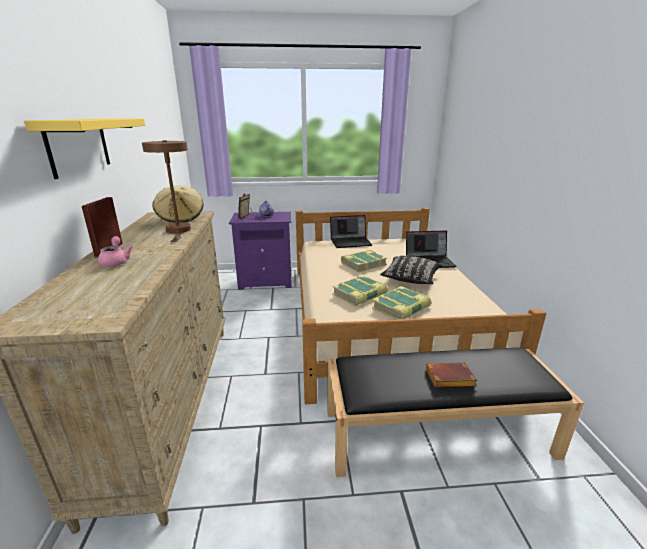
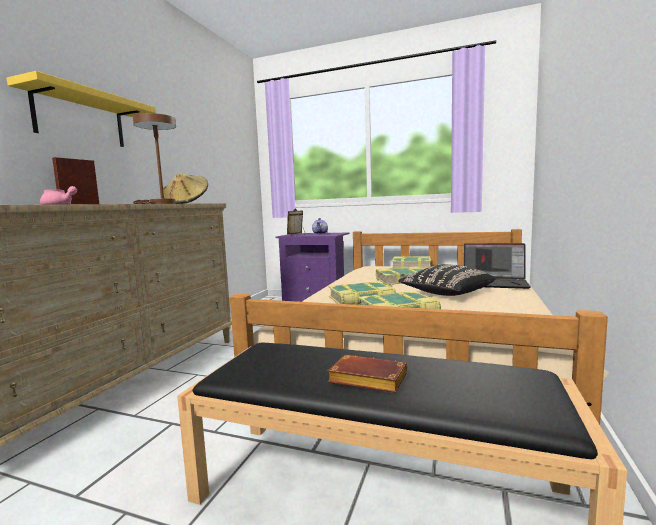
camera: 25 degrees right, 15 degrees down
(351, 242) = (411, 266): laptop -> book

